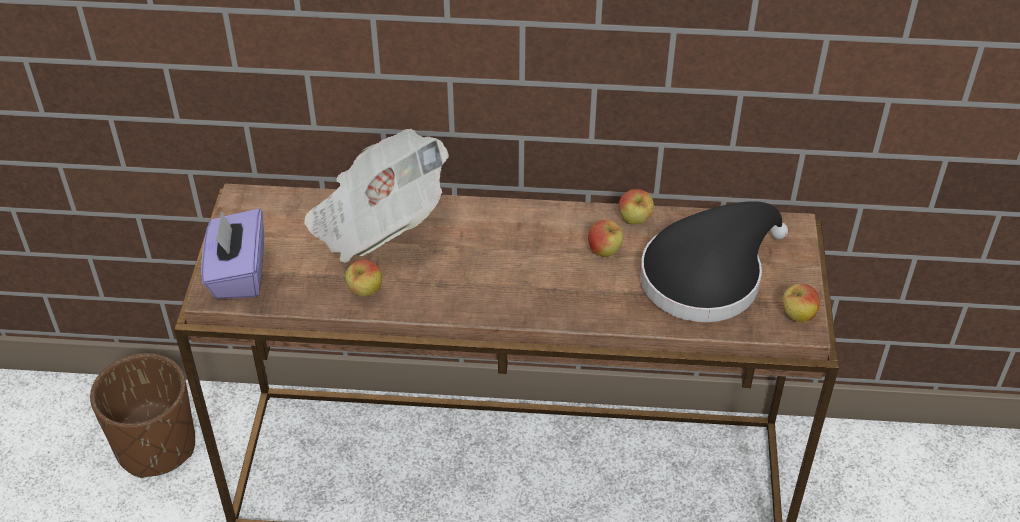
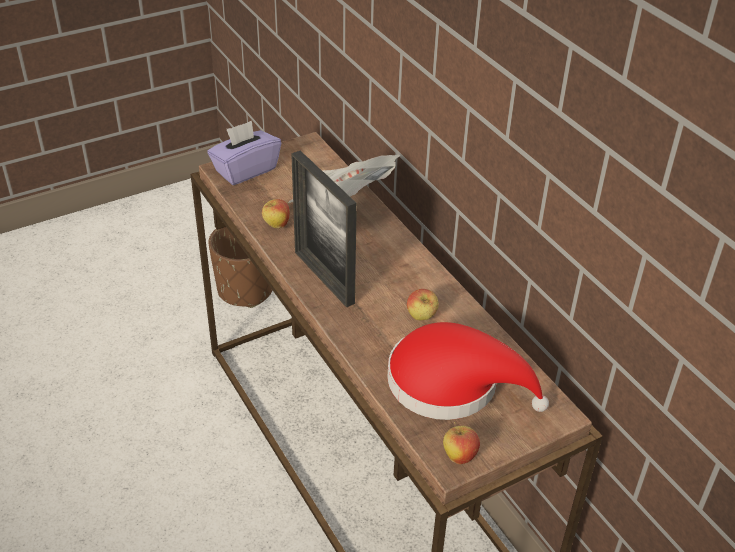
camera: 55 degrees right, 5 degrees down
(485, 294) = (324, 277): none -> picture frame
(634, 221) = (470, 320): apple -> none
(707, 275) = (452, 383): black hat -> red hat

